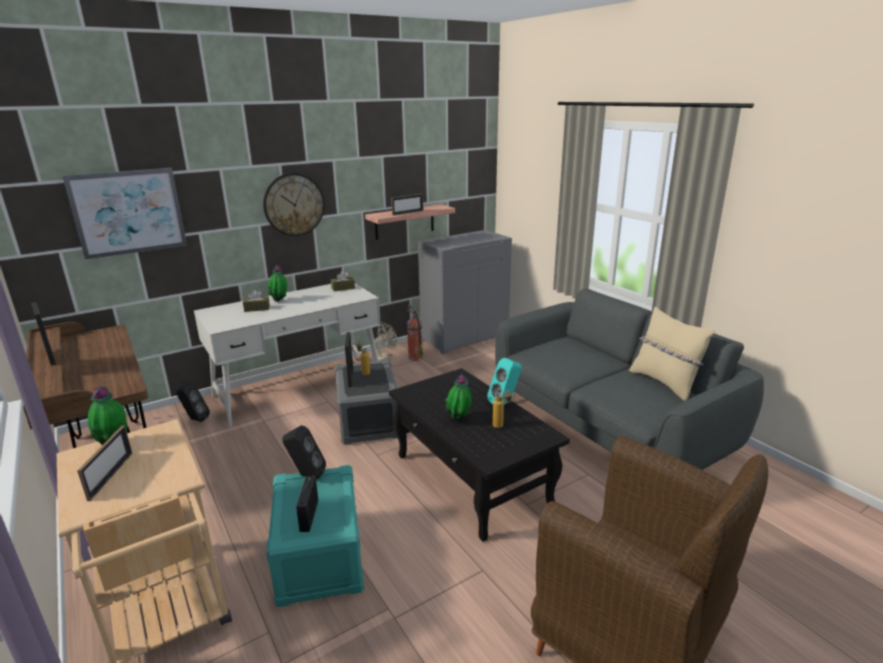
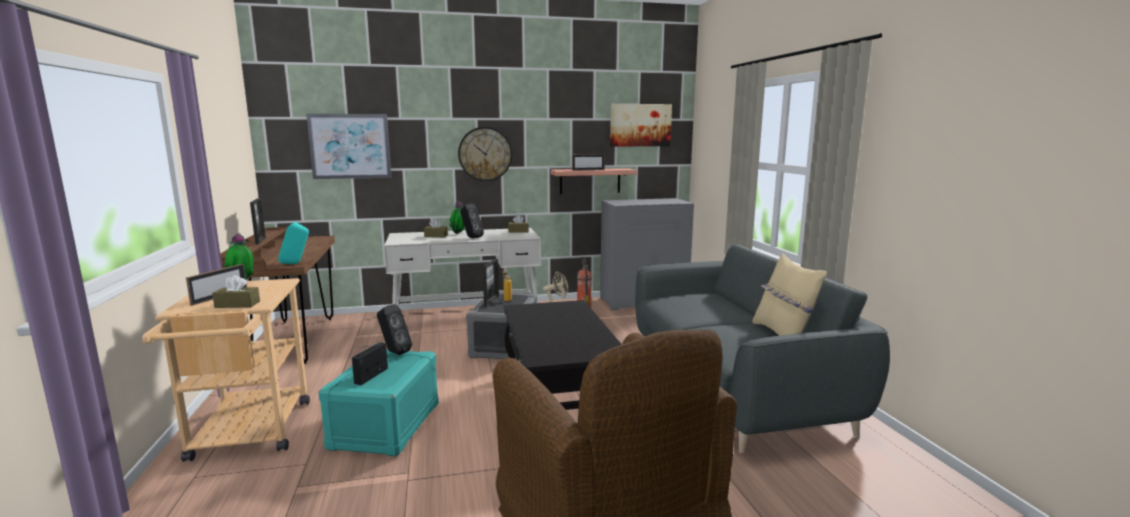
camera: 20 degrees right, 10 degrees down
(153, 485) = (237, 304): none -> brown tissue box
(195, 419) = (371, 324): black speaker -> black speaker (471, 237)
(450, 157) = (640, 125): none -> picture
(459, 420) = (542, 330): potted plant -> none
(502, 426) = (576, 340): bottle -> none
(505, 403) = (597, 326): turquoise speaker -> turquoise speaker (296, 263)

